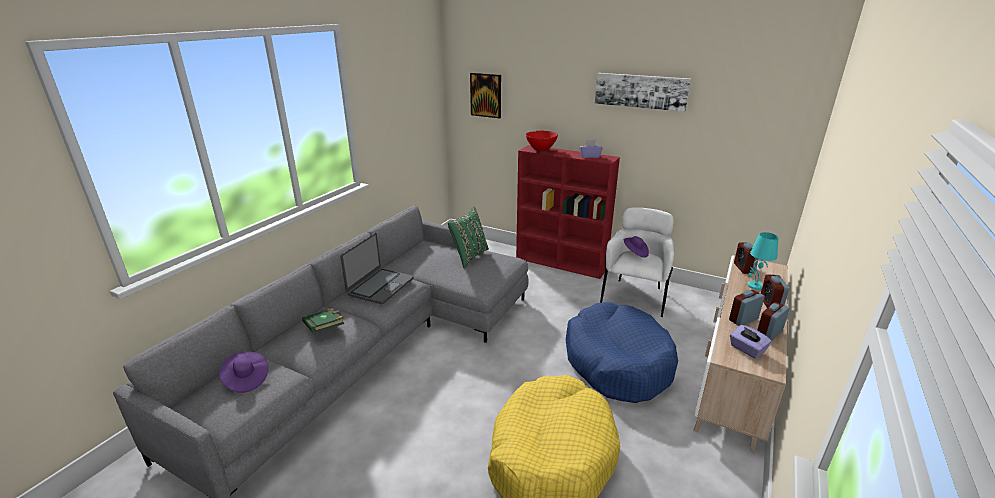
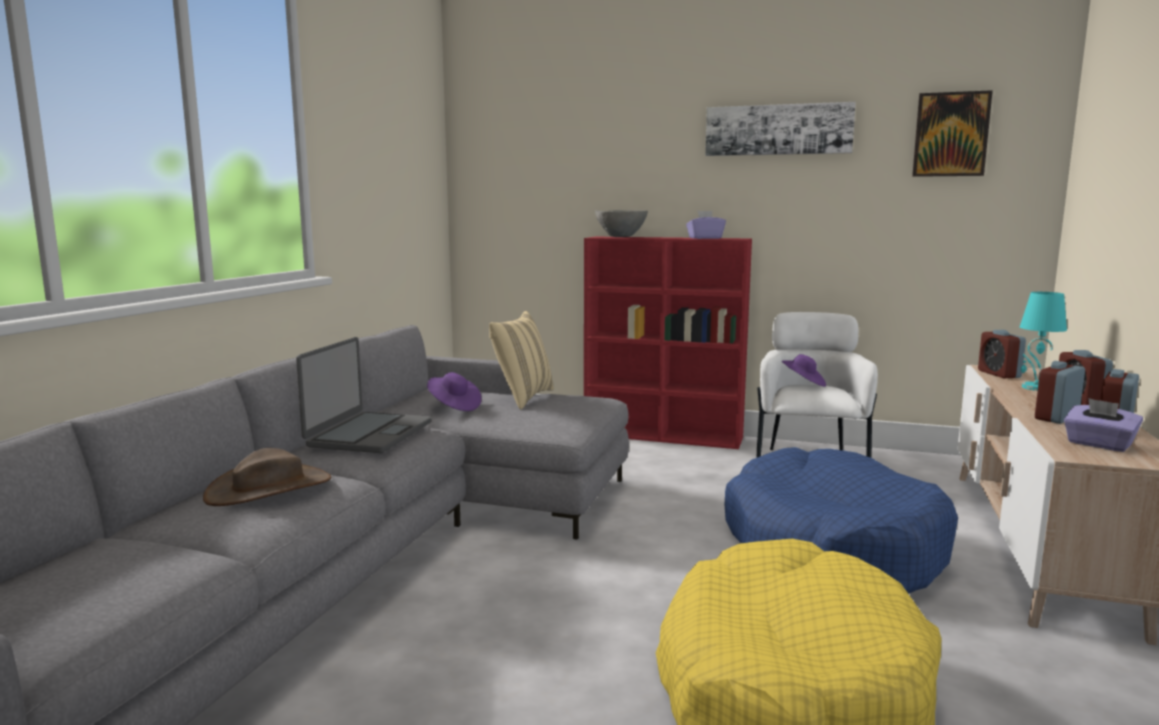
camera: 10 degrees left, 15 degrees down
(246, 379) = (94, 570): purple hat -> purple hat (454, 406)
(325, 328) = (269, 488): green book -> brown hat
(469, 256) = (522, 398): green pillow -> beige pillow
(486, 95) = (520, 163): picture -> picture (951, 134)
(541, 150) = (621, 237): red bowl -> grey bowl

